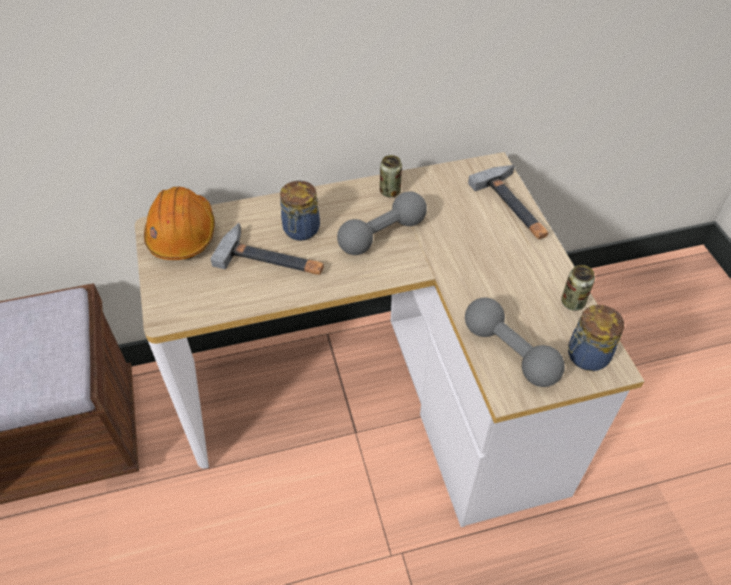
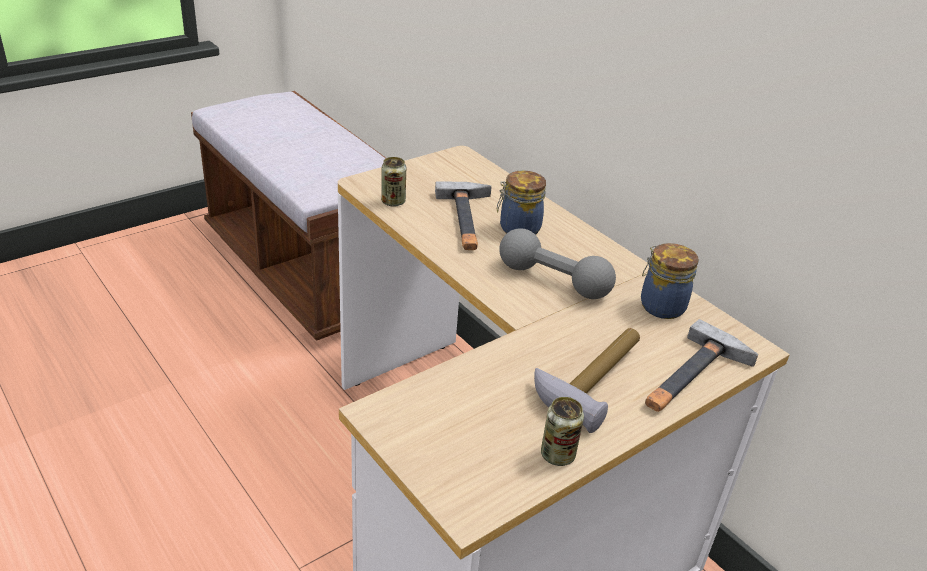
camera: 65 degrees right, 15 degrees down
(182, 234) = (463, 169): orange hard hat -> none
(390, 191) = (625, 274): can -> can (393, 202)
(503, 257) = (590, 380): none -> hammer
(509, 352) = (439, 406): grey dumbbell -> none
(585, 356) = (471, 478): jar -> jar (660, 305)

